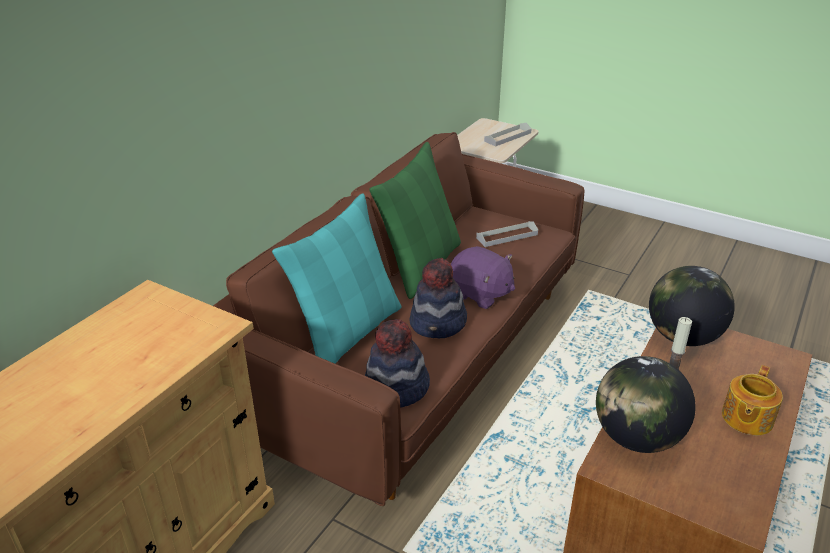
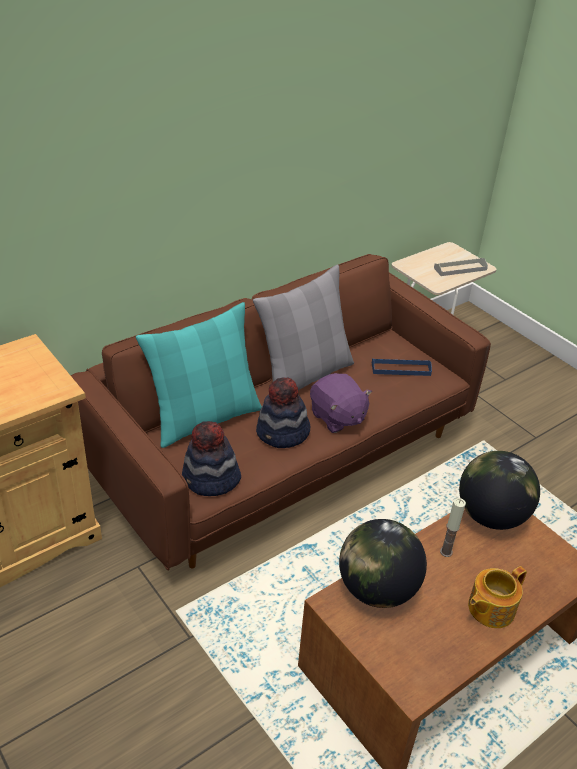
camera: 20 degrees right, 5 degrees up
(420, 266) = (304, 375): green pillow -> grey pillow
(507, 236) = (401, 369): grey tray -> blue tray

